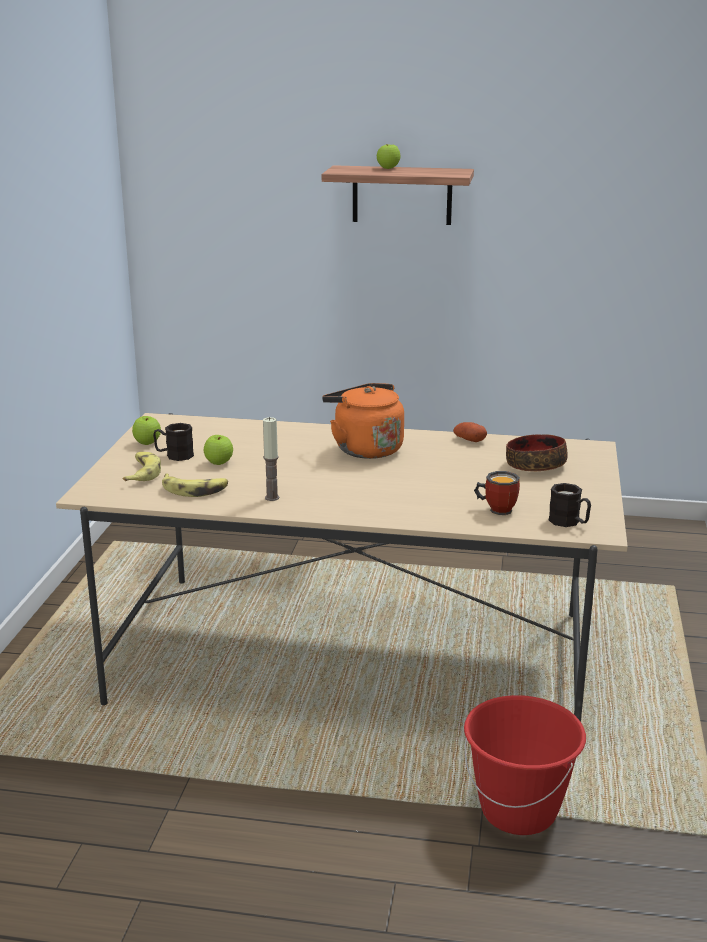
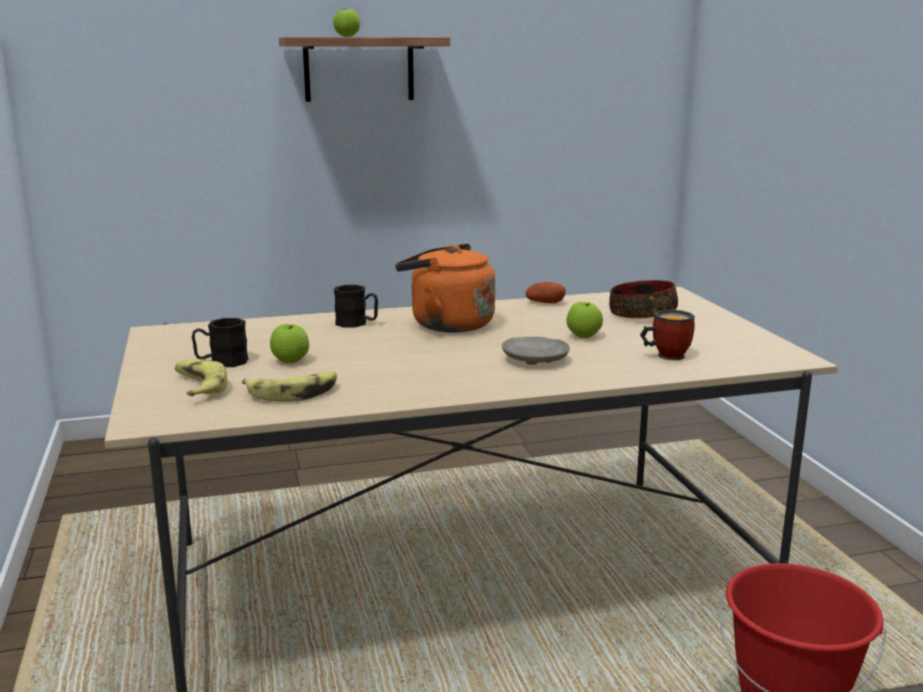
camera: 25 degrees left, 5 degrees down
(147, 443) = (169, 355): apple -> apple (583, 336)
(272, 497) = (403, 385): candle -> none
(391, 494) = (535, 359): none -> beige plate
(569, 522) = (752, 355): black mug -> black mug (357, 323)

